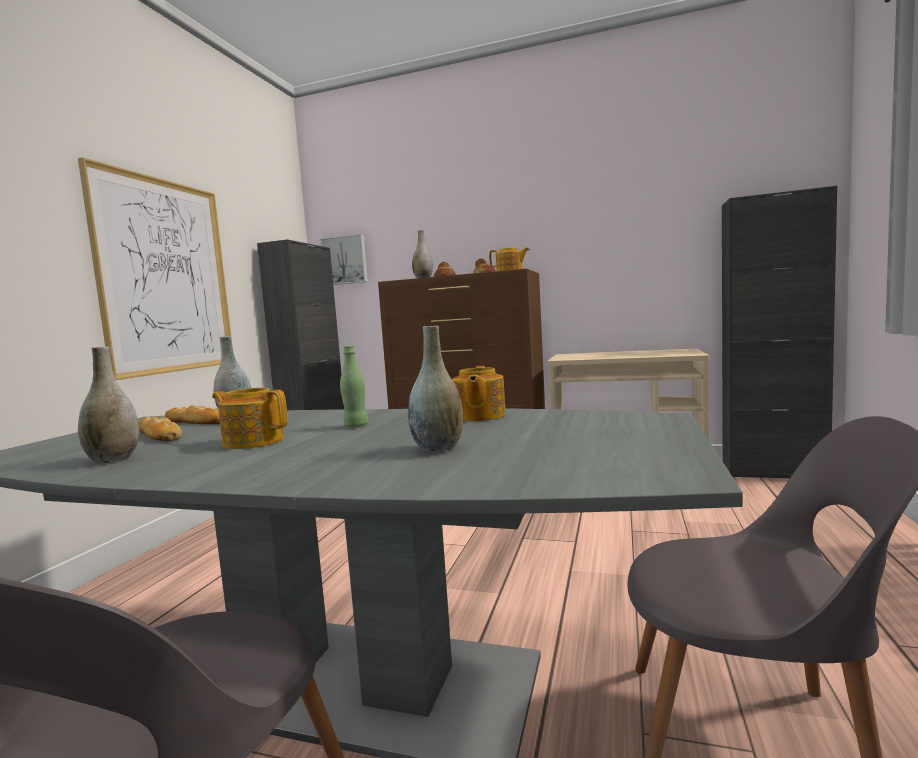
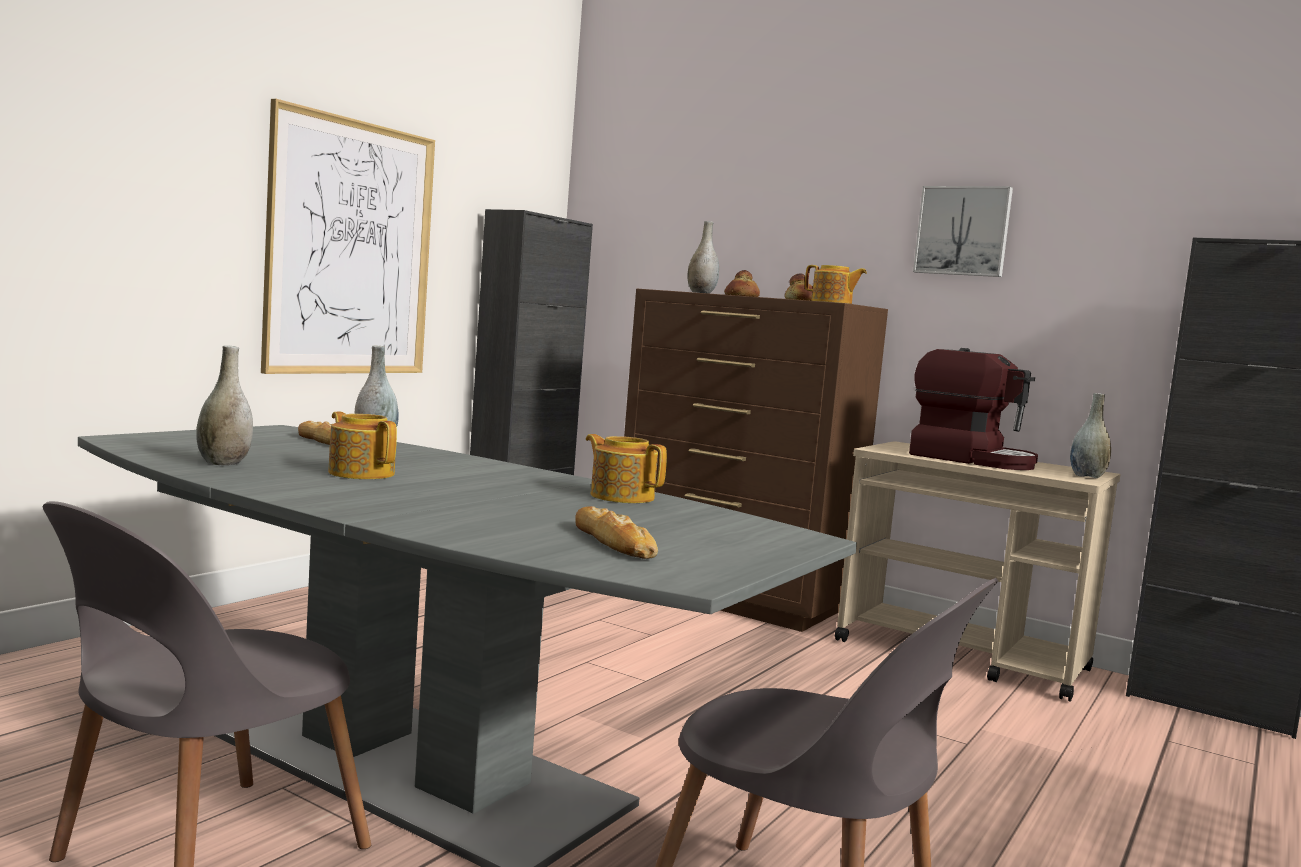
camera: 15 degrees right, 0 degrees up
(160, 435) = (281, 449): bread -> bread (613, 542)
(345, 260) = (613, 244): picture -> picture (963, 231)
(356, 426) = (479, 479): green bottle -> none
(438, 448) = (521, 516): grey vase -> grey vase (1087, 476)
(479, 416) = (621, 496): teapot -> teapot turned 105 degrees clockwise
(617, 355) = (971, 459): none -> coffee machine

